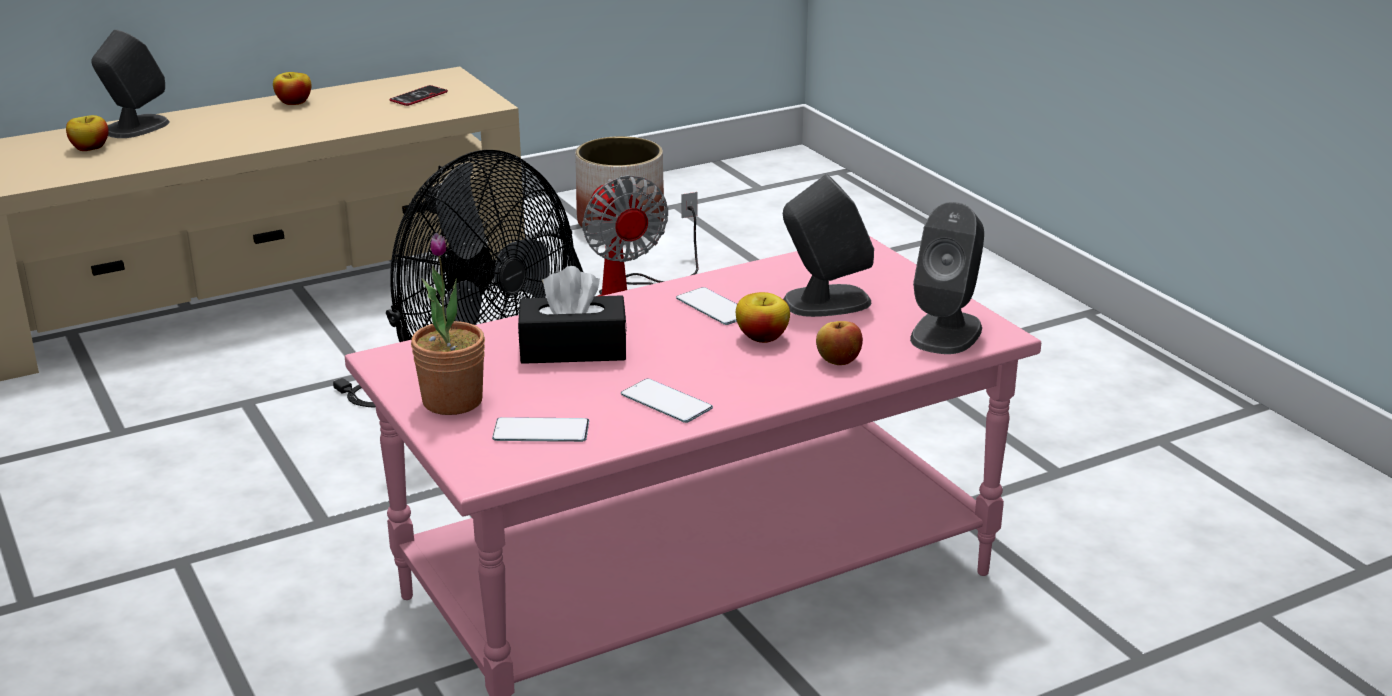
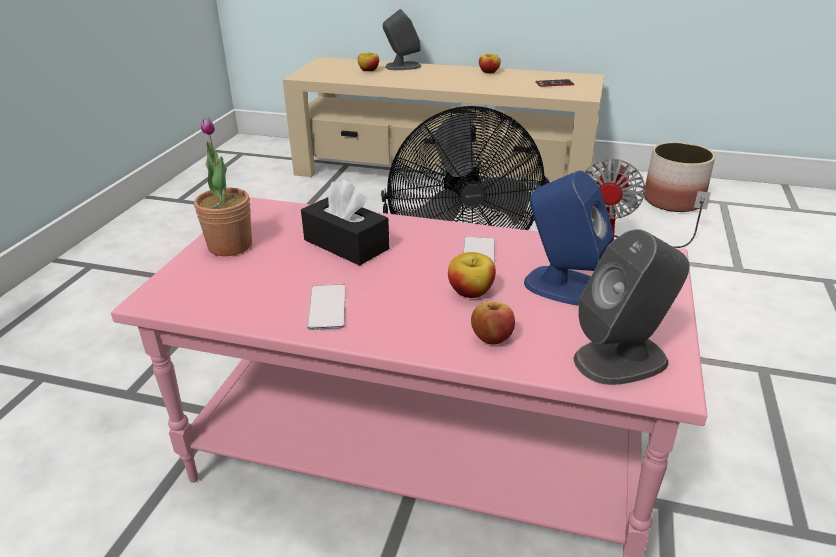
camera: 45 degrees right, 5 degrees up
(541, 431) = (229, 288): phone -> none
(825, 302) = (563, 286): grey speaker -> blue speaker

